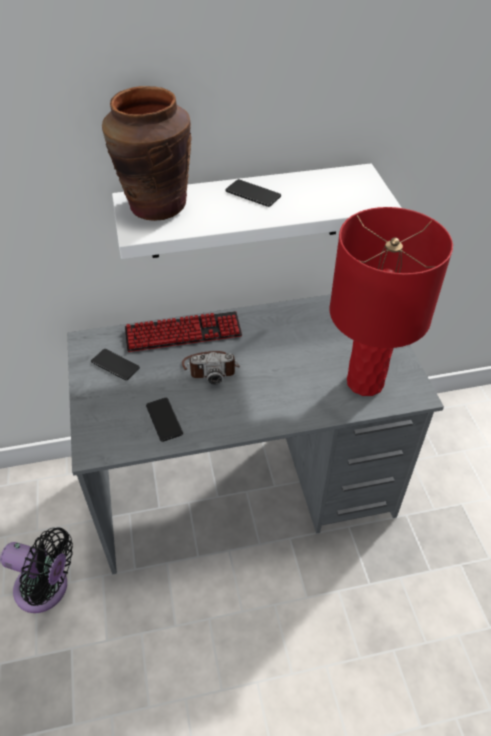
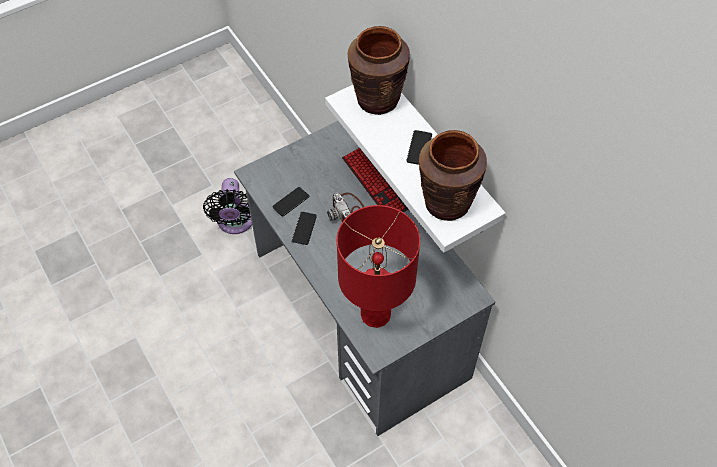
camera: 70 degrees right, 10 degrees up
(115, 365) = (327, 156): phone -> phone (304, 228)
(343, 194) = (446, 203): none -> brown vase

